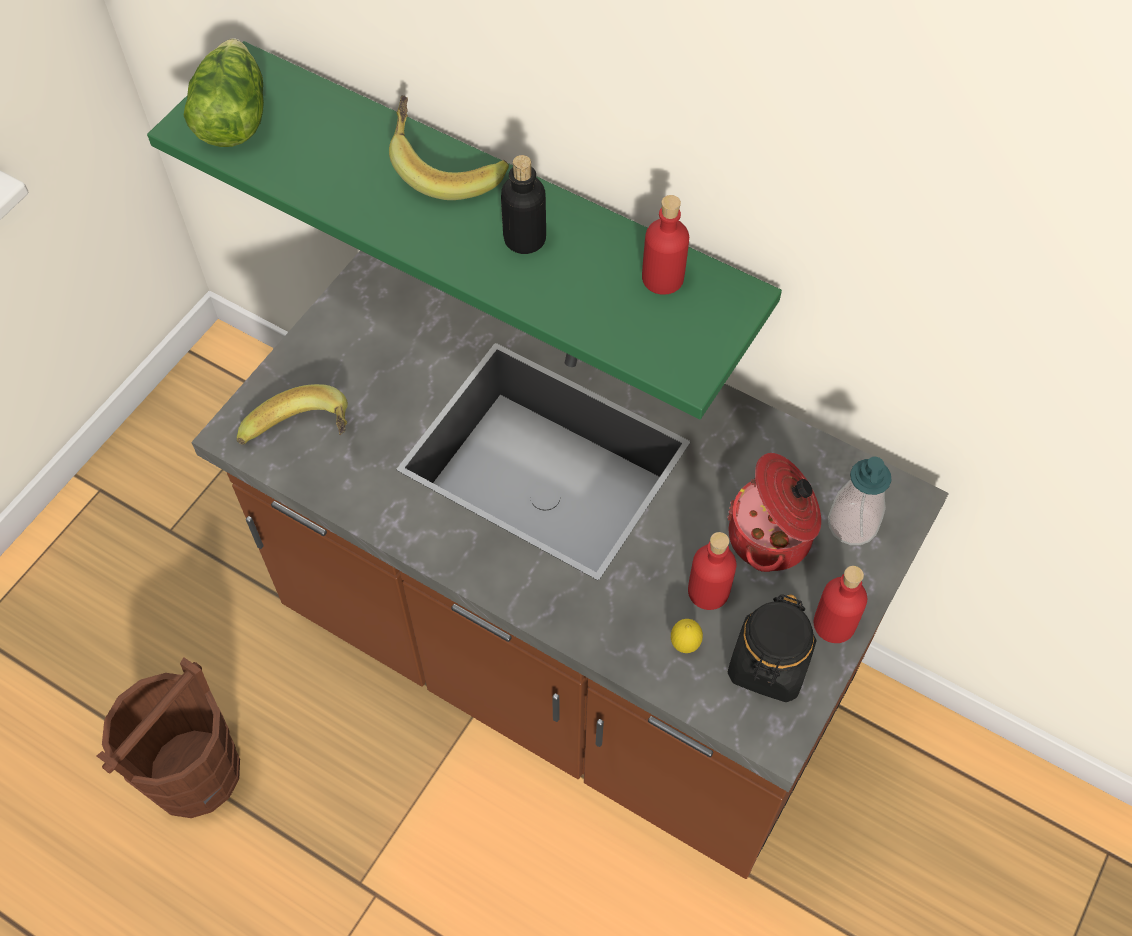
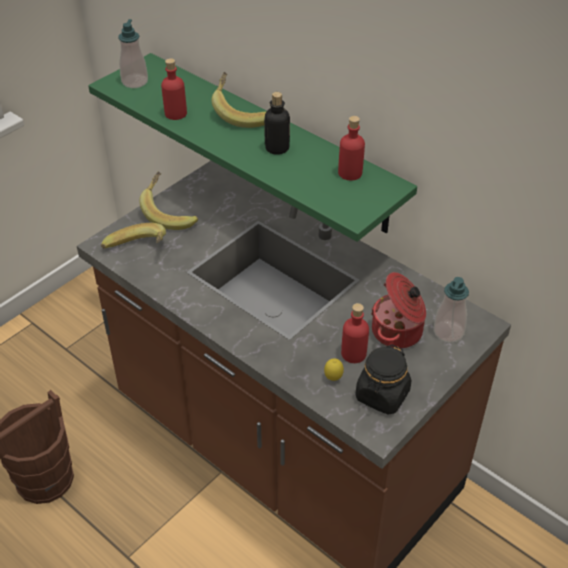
camera: 10 degrees right, 15 degrees down
(232, 116) = (135, 82): lettuce -> soap dispenser
(340, 348) = (170, 213): none -> banana
(834, 624) = (426, 380): red bottle -> red bottle (175, 113)

